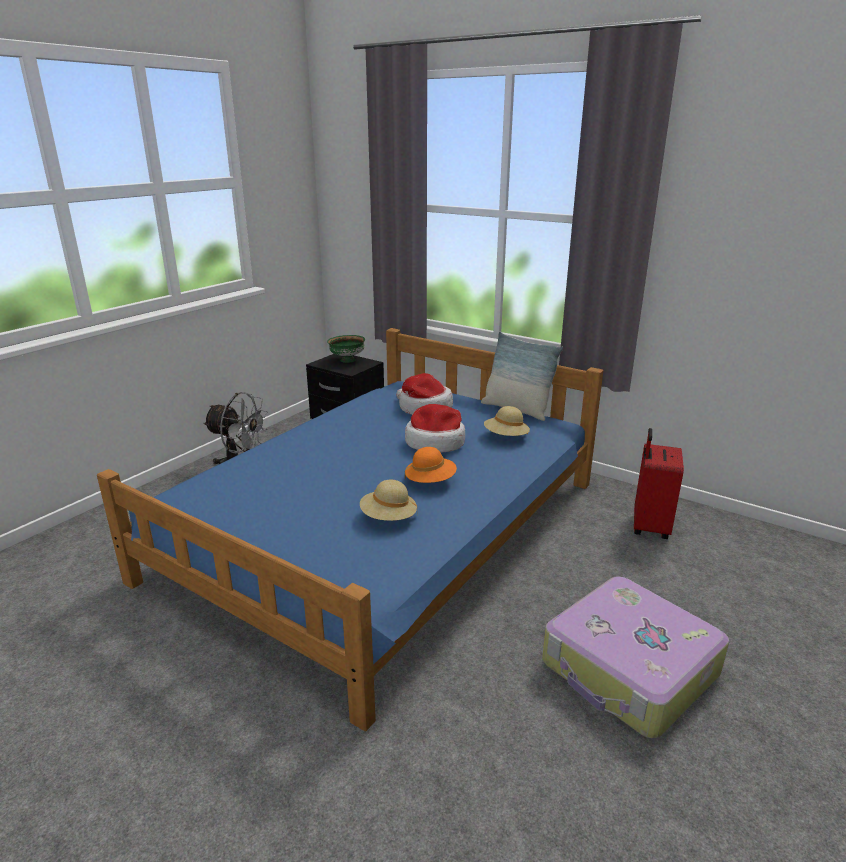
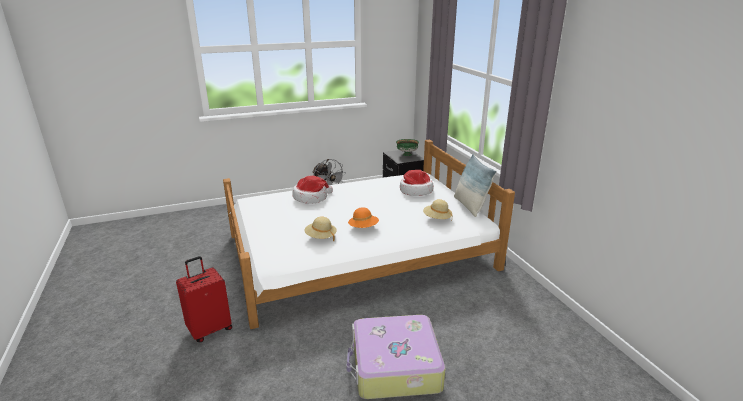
camera: 35 degrees right, 0 degrees up
(384, 530) = (357, 252): blue bed -> white bed
(435, 442) = (394, 210): hat -> hat (311, 197)
(648, 526) = (510, 306): red suitcase -> red suitcase (209, 329)

